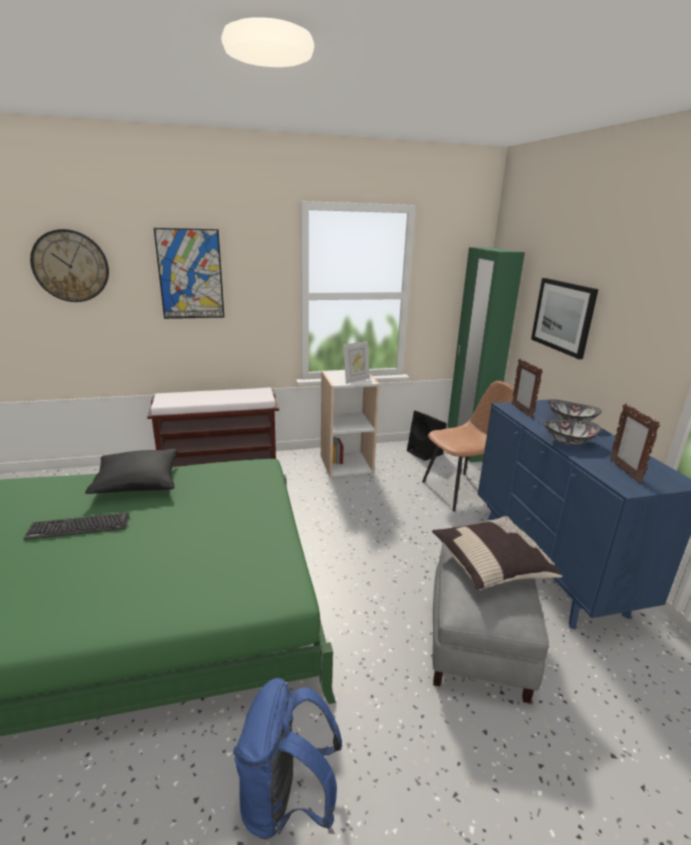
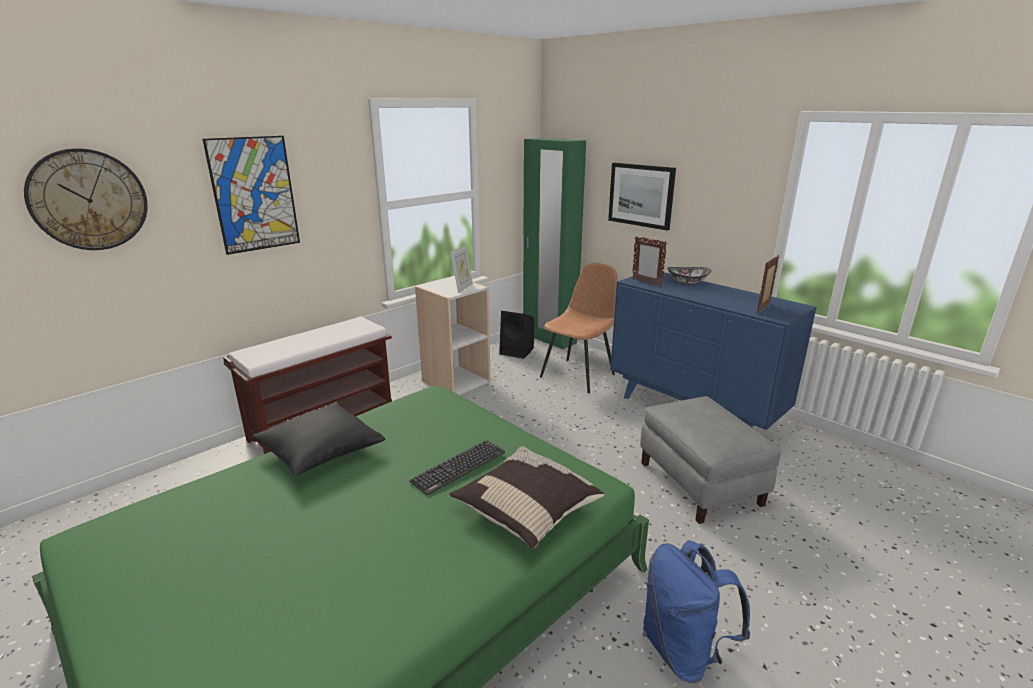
camera: 30 degrees left, 0 degrees up
(79, 527) = (319, 512): keyboard -> keyboard (459, 467)
(491, 564) = (698, 411): pillow -> pillow (527, 509)
(568, 441) = (705, 297): bowl -> none
(624, 471) = (764, 308): picture frame -> picture frame turned 75 degrees clockwise

